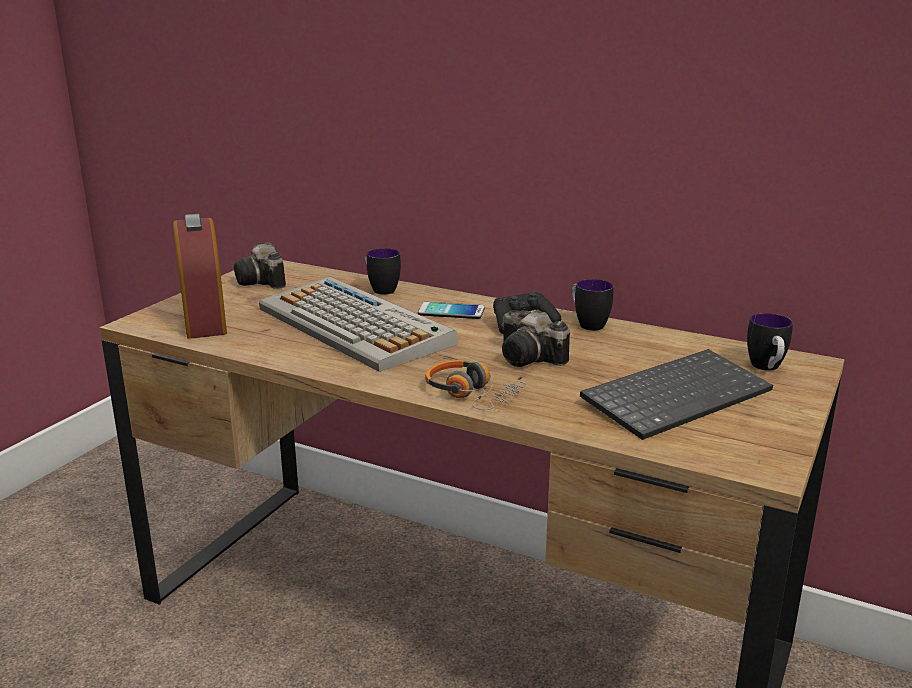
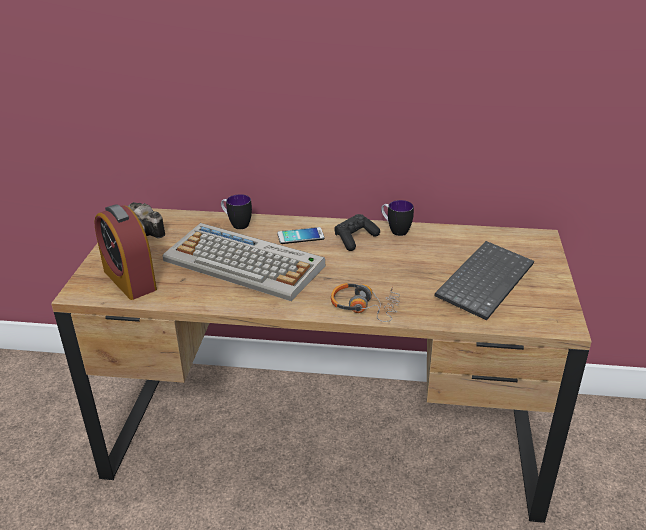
camera: 20 degrees left, 10 degrees up
(531, 359) = (380, 268): camera -> none
(767, 369) = (521, 247): mug -> none

